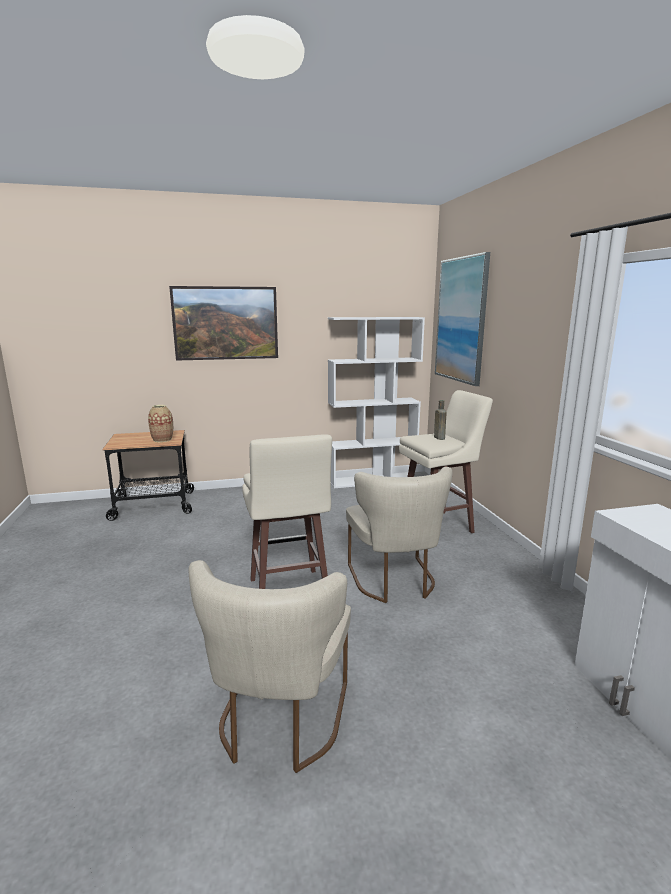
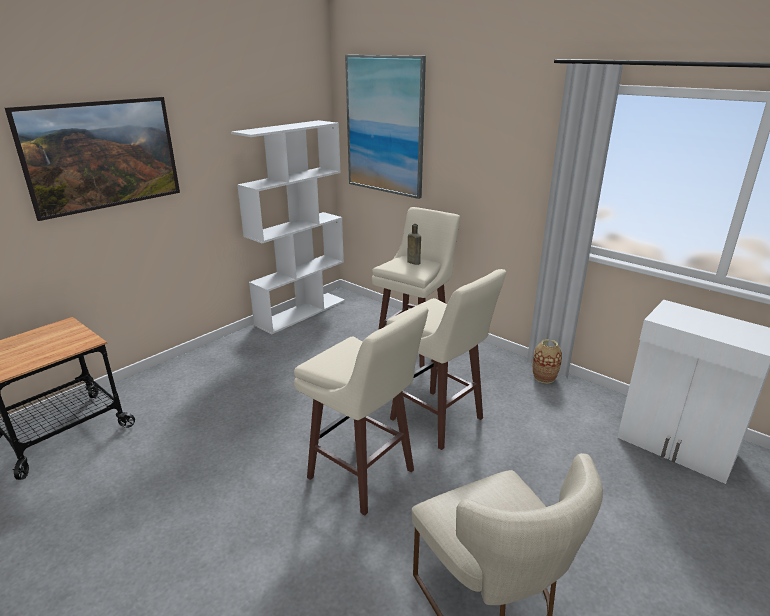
camera: 35 degrees left, 10 degrees up
(162, 440) = (66, 342): vase -> vase (544, 377)
(395, 582) = (438, 420): beige chair -> beige stool

